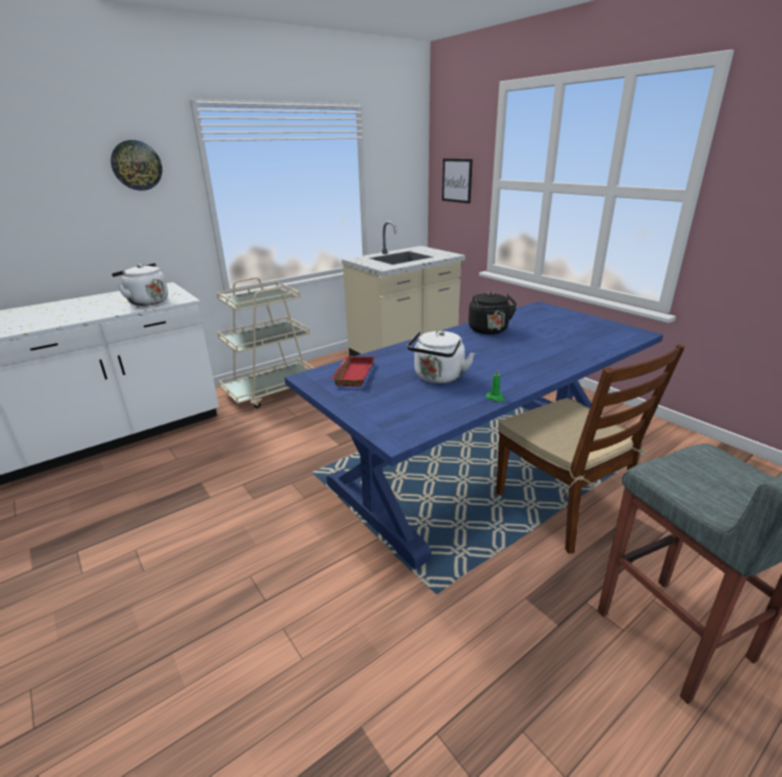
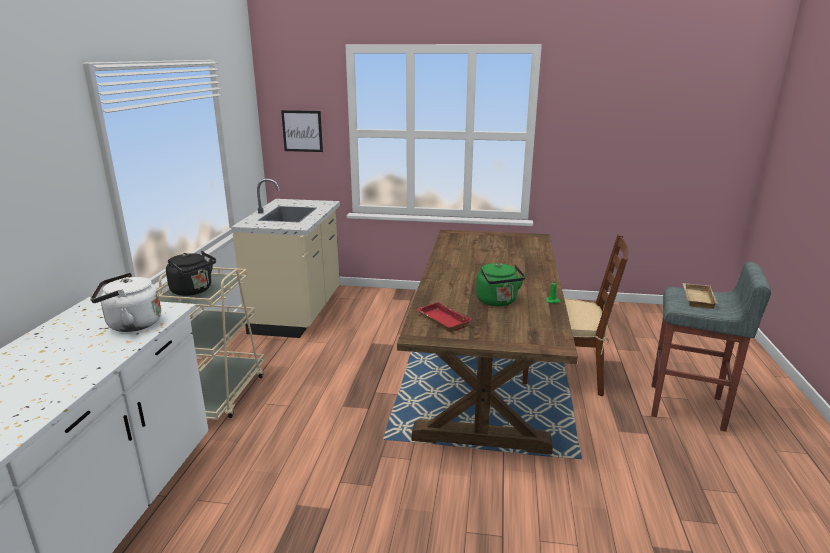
camera: 45 degrees left, 5 degrees down
(136, 165) = (42, 151): wall clock -> none
(438, 378) = (498, 302): white kettle -> green kettle
(480, 464) = (486, 371): blue dining table -> brown dining table
(489, 331) = (457, 260): black kettle -> black kettle (194, 291)
(716, 474) = (696, 298): none -> beige tray

